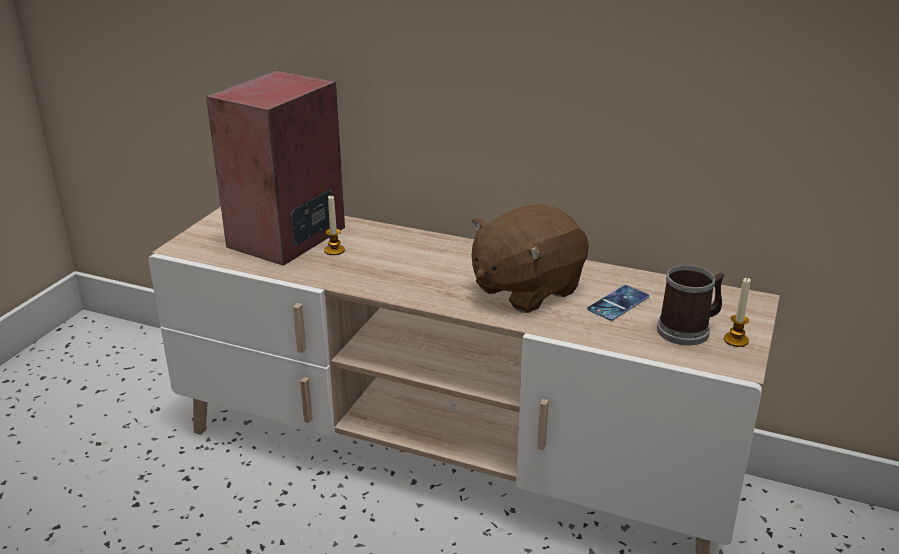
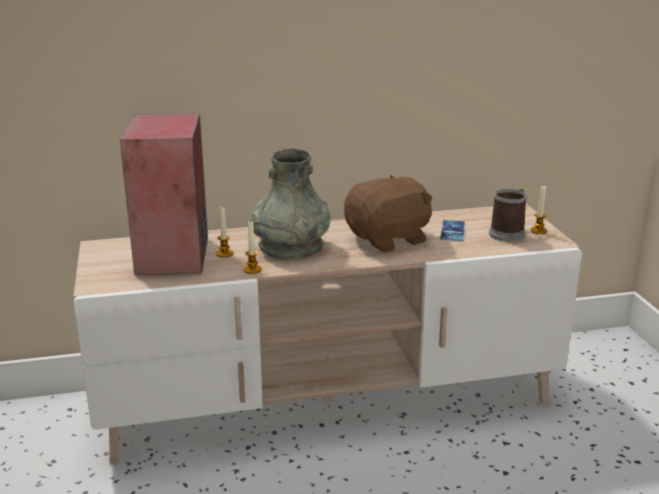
camera: 35 degrees left, 5 degrees down
(333, 278) = (252, 270): none -> candle
(409, 263) = (290, 246): none -> grey vase
(525, 289) = (389, 239): brown plush toy -> brown plush toy turned 135 degrees counterclockwise

